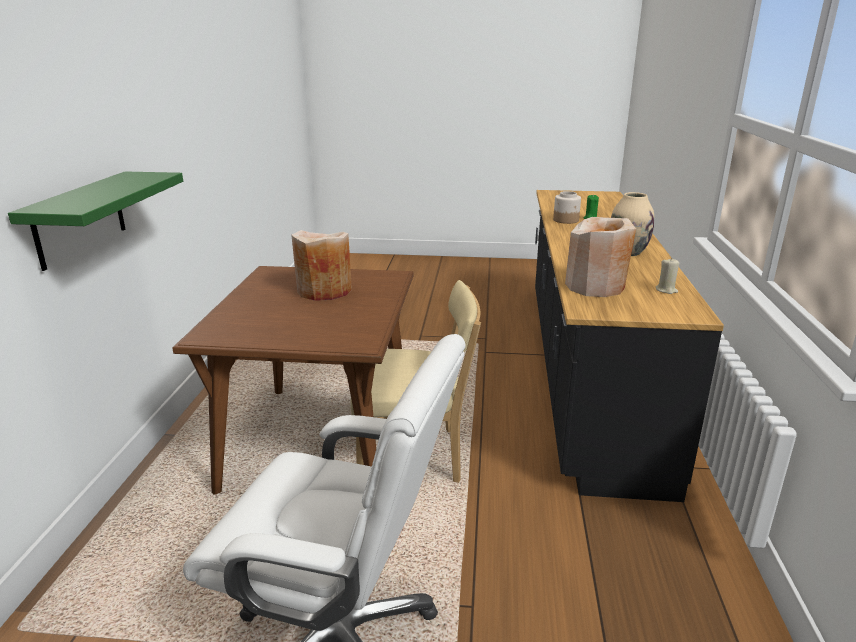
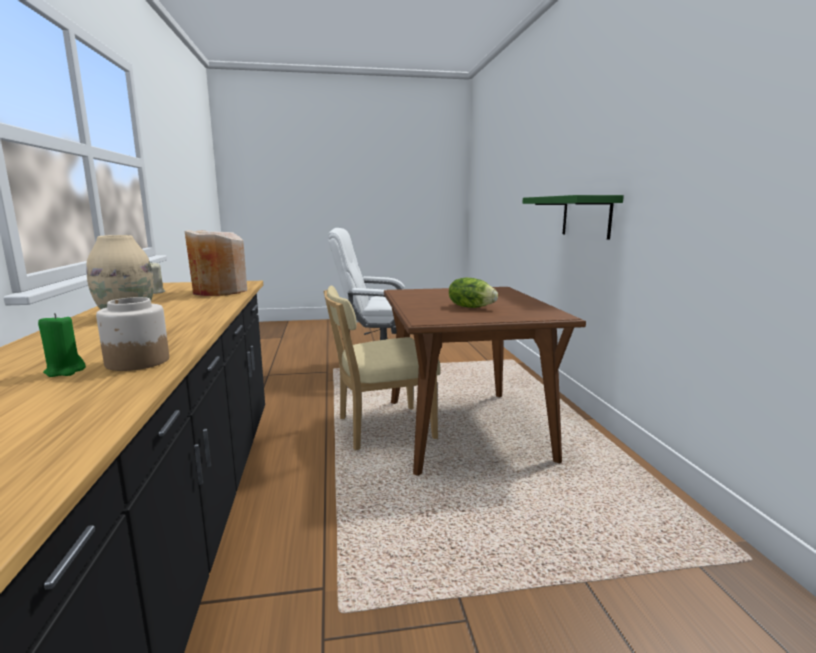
camera: 165 degrees right, 10 degrees down
(324, 291) = (471, 307): beige vase -> lettuce

